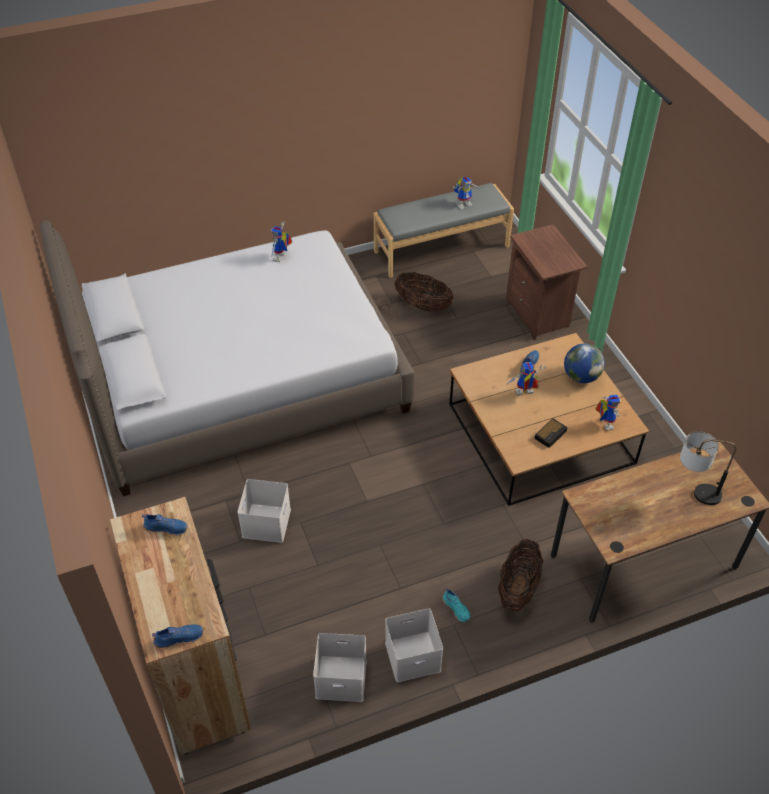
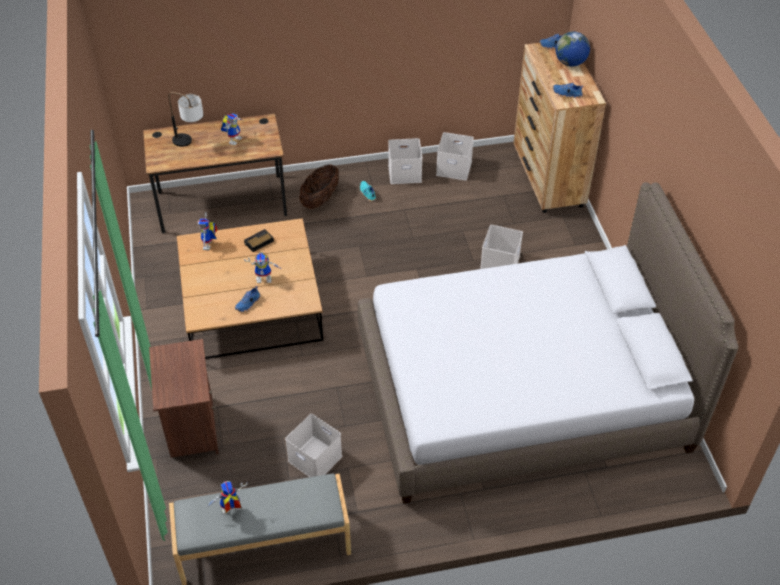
camera: 170 degrees left, 0 degrees up
(281, 258) = (475, 401): toy robot -> toy robot (234, 139)
(423, 305) = (313, 458): basket -> white storage box
(581, 377) = (206, 286): globe -> globe (570, 63)

